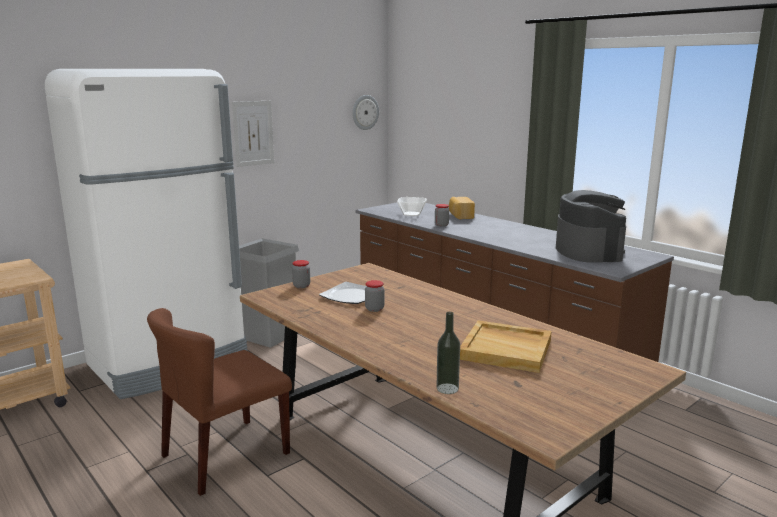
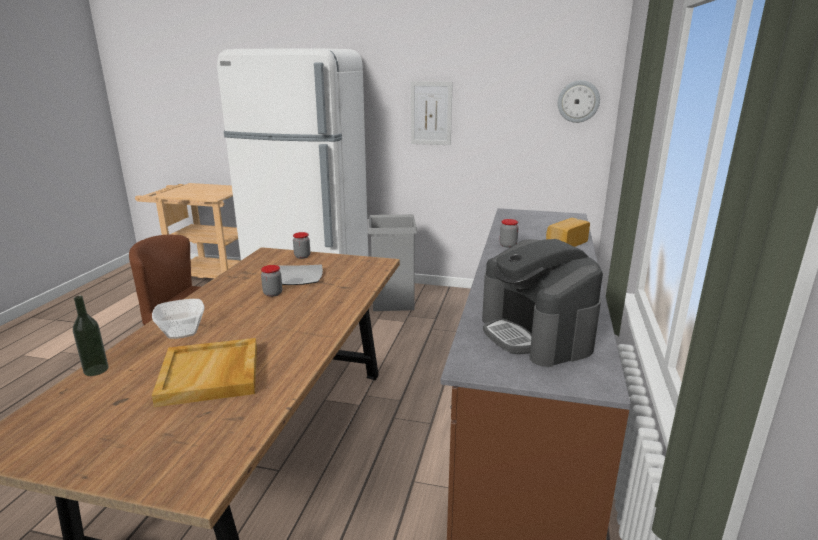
camera: 55 degrees right, 5 degrees up
(411, 214) = (525, 226): bowl -> bowl (183, 331)
(588, 251) = (536, 334): coffee machine -> coffee machine turned 105 degrees clockwise

